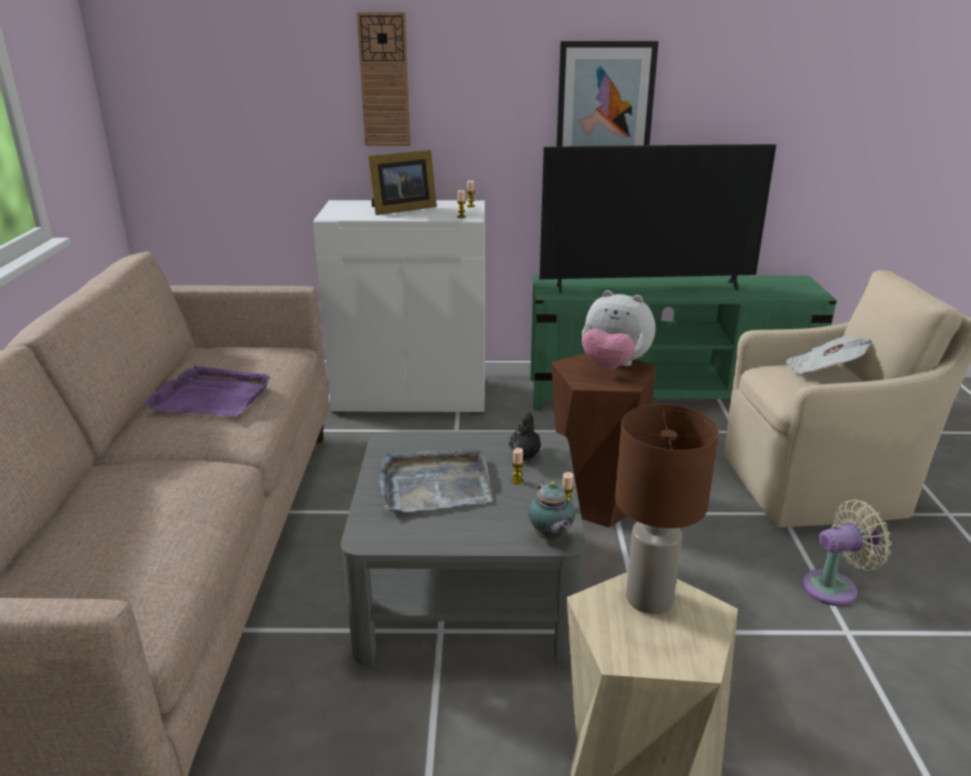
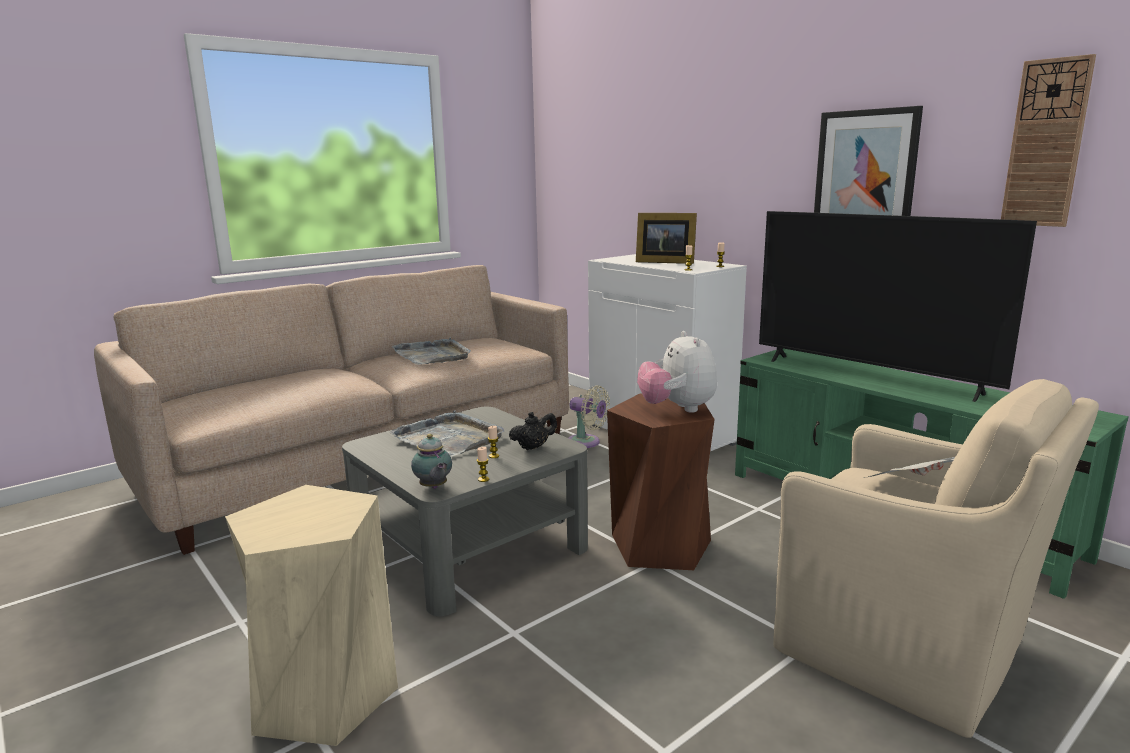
camera: 50 degrees right, 10 degrees down
(211, 396) = (433, 355): purple tray -> grey tray
(384, 81) = (686, 156): wall clock -> wall clock (1046, 144)
(551, 538) = (433, 487): teapot -> teapot turned 60 degrees counterclockwise
(650, 600) = (328, 507): brown table lamp -> none
(834, 587) = (730, 719): beige fan -> beige fan (586, 442)

